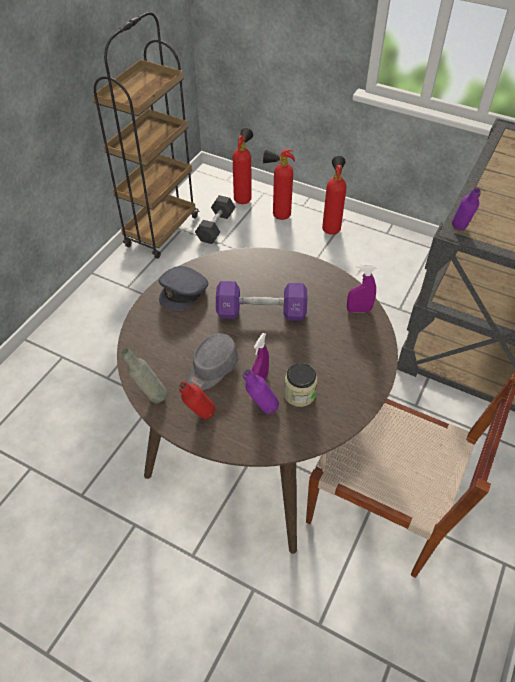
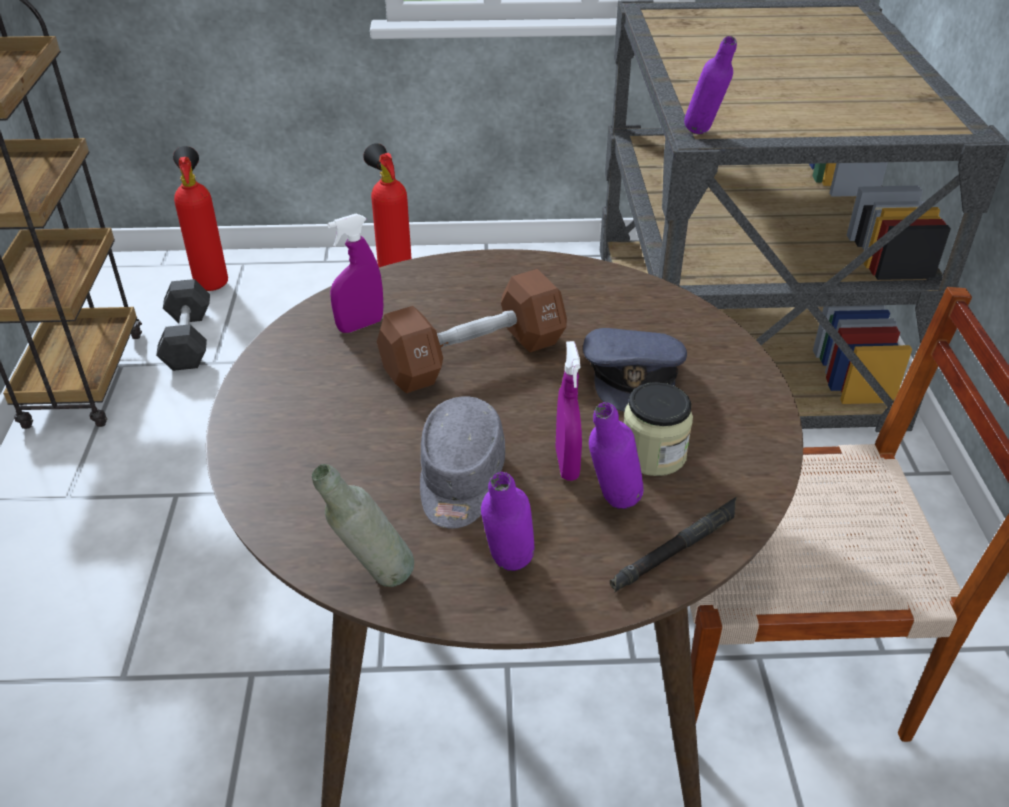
camera: 30 degrees left, 10 degrees down
(183, 292) = (297, 378): grey cap -> grey cap (633, 375)
(199, 418) = (508, 574): red bottle -> purple bottle
(261, 312) = (473, 357): purple dumbbell -> brown dumbbell
(273, 441) = (677, 549): none -> black flashlight
(277, 215) = (289, 288): fire extinguisher -> none
(358, 310) = (634, 296): purple spray bottle -> purple spray bottle (360, 325)

